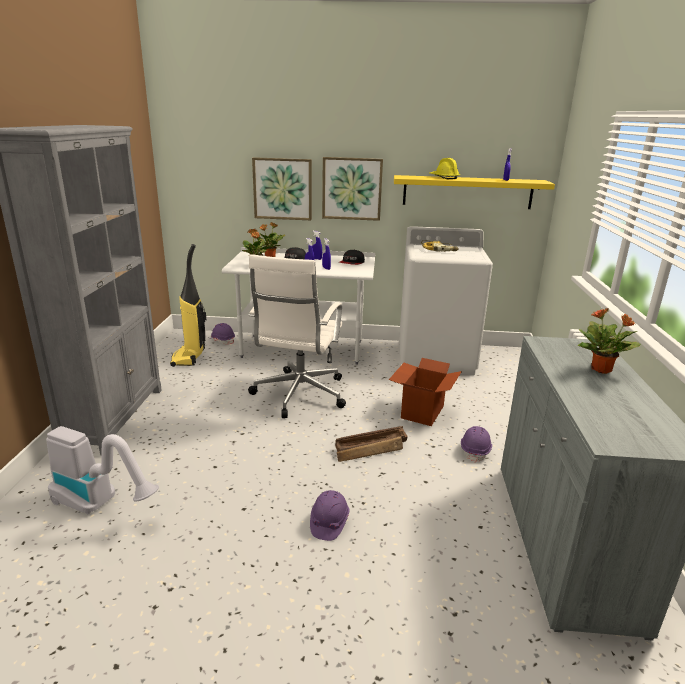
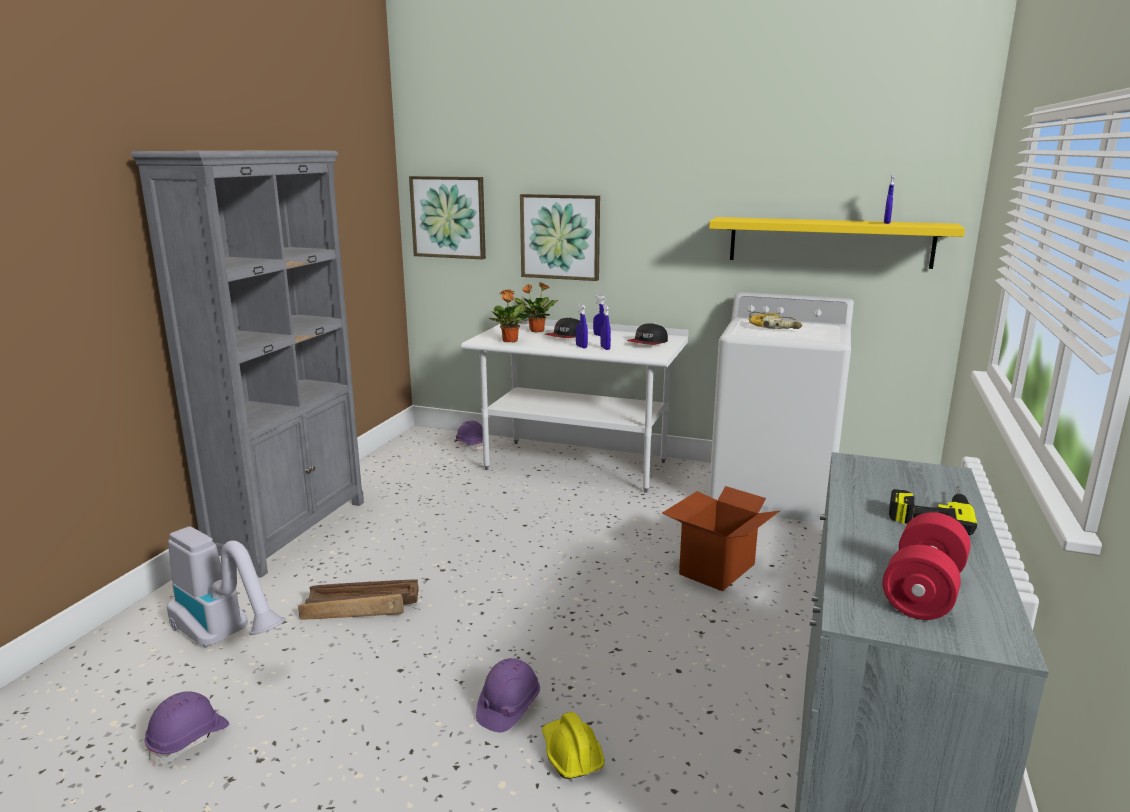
camera: 15 degrees right, 5 degrees down
(189, 358) = (417, 464): vacuum cleaner -> none
(299, 395) = (543, 526): white office chair -> none
(352, 188) = (656, 236): picture -> picture (448, 217)
(371, 449) = (615, 613): crate -> crate (362, 608)
(443, 177) = (788, 220): yellow hard hat -> yellow hard hat (571, 754)
(475, 450) = (778, 635): purple hard hat -> purple hard hat (189, 740)
(602, 370) = (930, 510): potted plant -> power drill
(631, 422) = (923, 591): none -> red dumbbell

